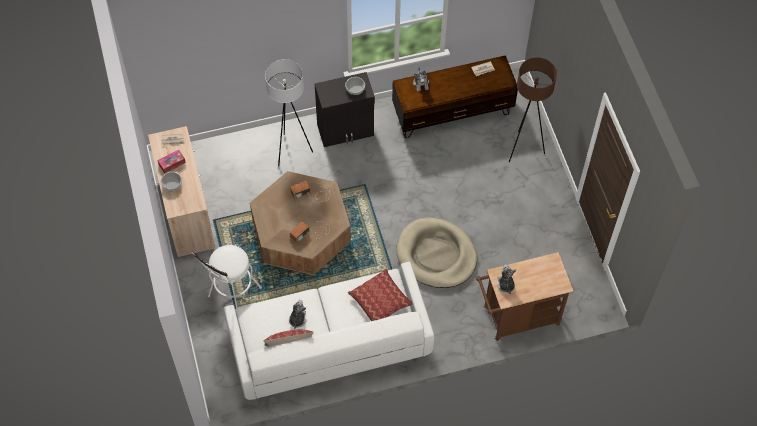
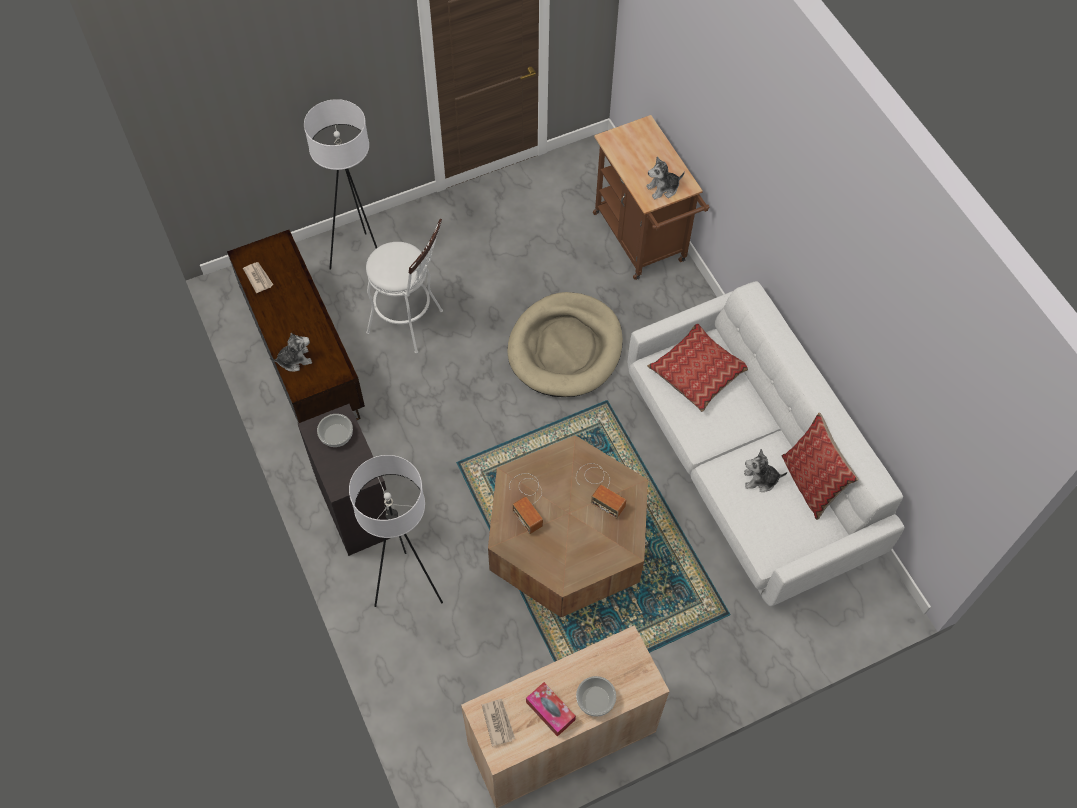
camera: 100 degrees left, 0 degrees up
(232, 295) = (703, 626): white stool -> white stool (411, 324)
(523, 149) = (361, 259): brown floor lamp -> white floor lamp

